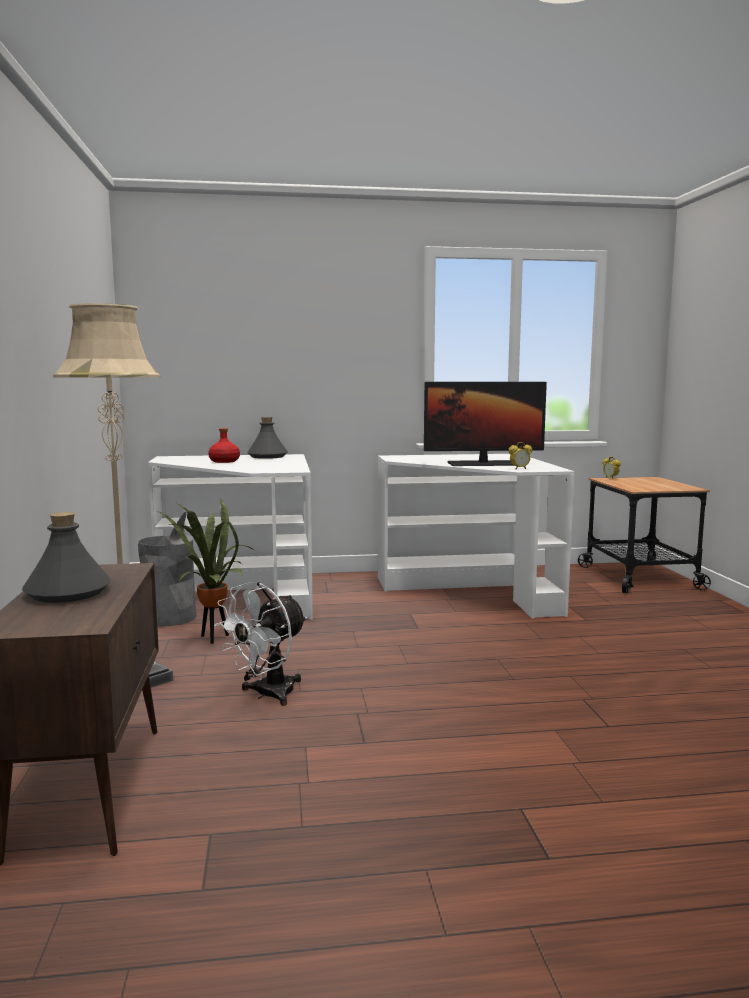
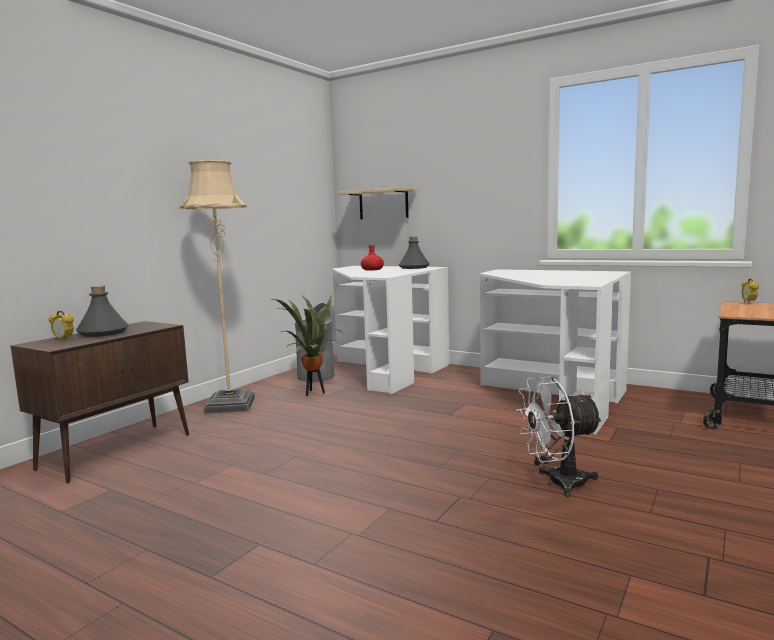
camera: 40 degrees right, 0 degrees up
(205, 372) = (383, 204): none -> beige shelf
(267, 695) = (273, 431): white fan -> white fan (558, 483)
(483, 464) = (546, 277): monitor -> none
(519, 469) = (555, 282): alarm clock -> alarm clock (63, 339)

